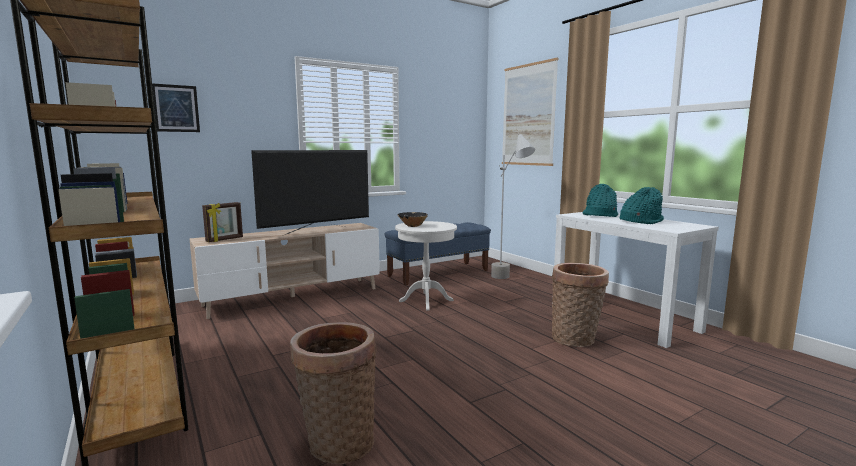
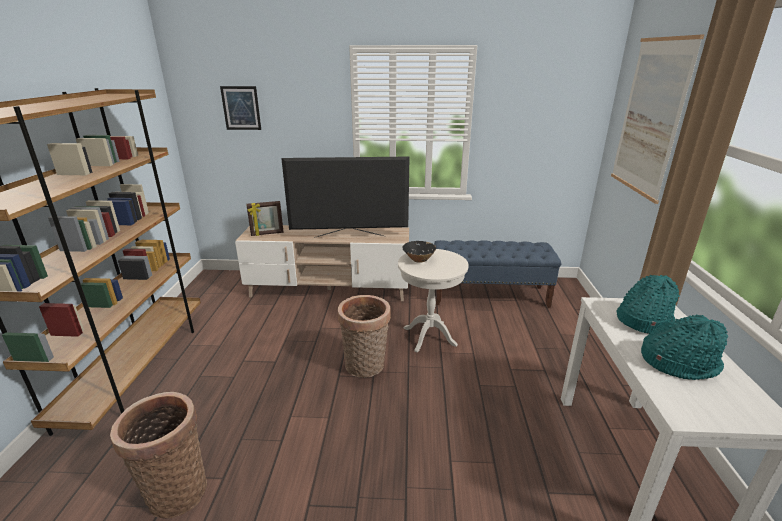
camera: 35 degrees right, 15 degrees up
(509, 280) = (557, 333): grey floor lamp -> none
(576, 339) = (519, 473): basket -> basket (365, 367)

